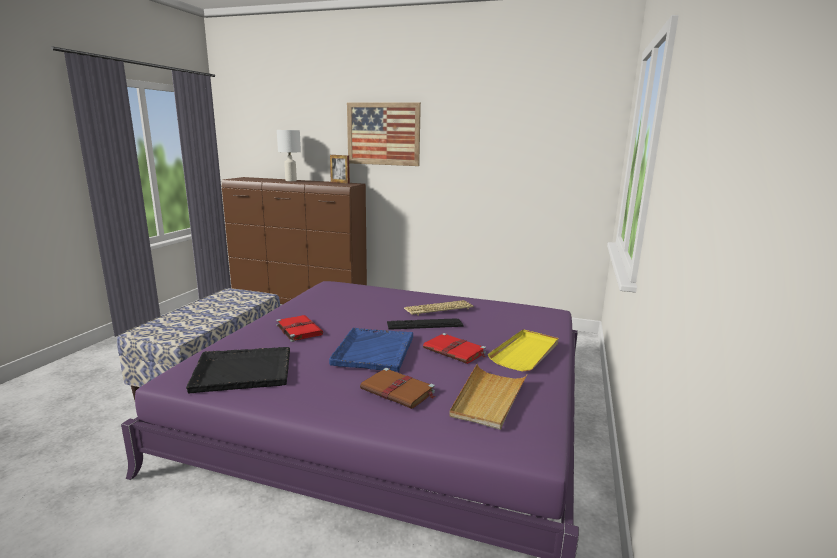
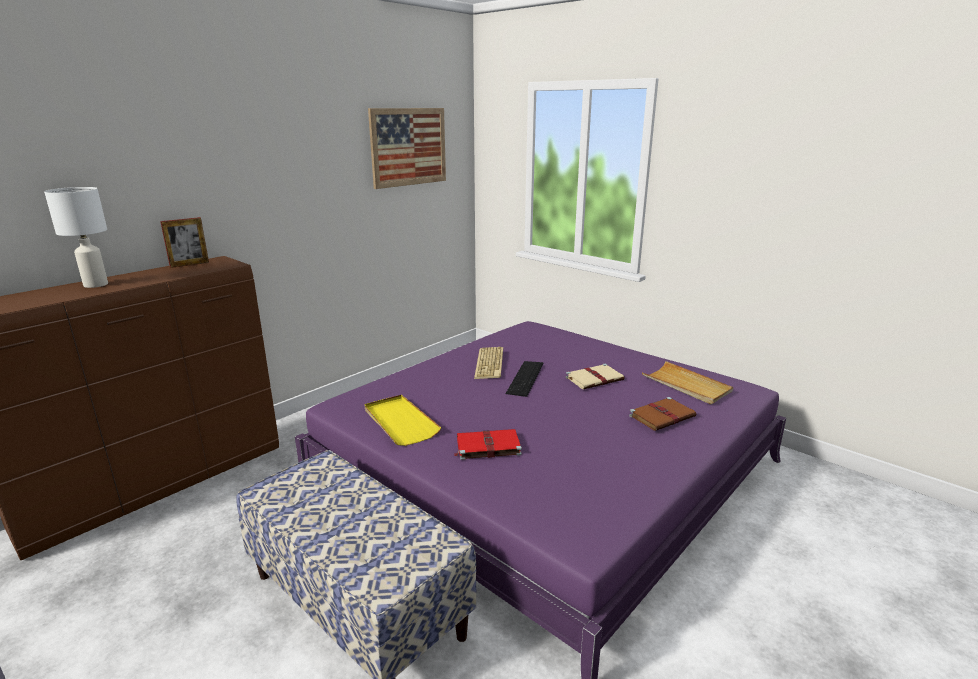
camera: 65 degrees left, 5 degrees up
(241, 371) = (584, 493): black tray -> none
(373, 351) = (575, 413): blue tray -> none
(383, 134) = (237, 175): picture -> picture (408, 147)
(455, 351) = (595, 379): red book -> beige book
(525, 352) = (612, 355): yellow tray -> yellow tray (400, 422)

